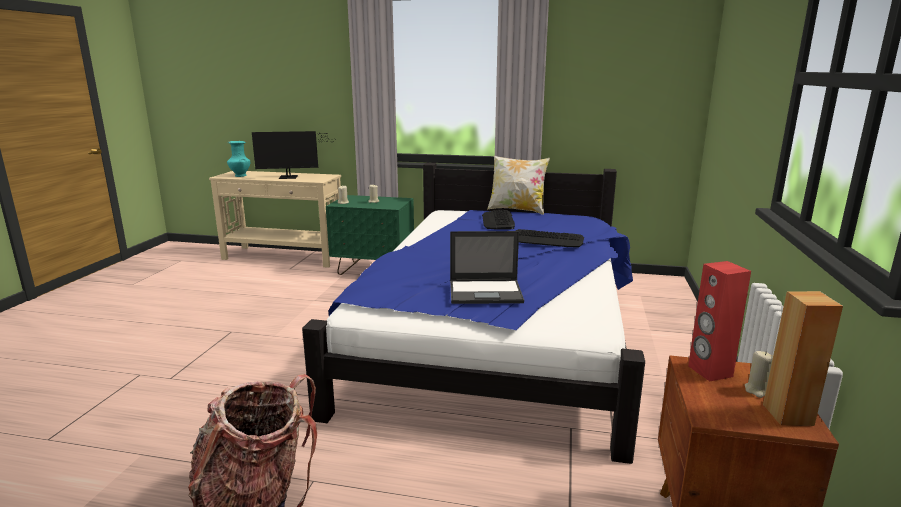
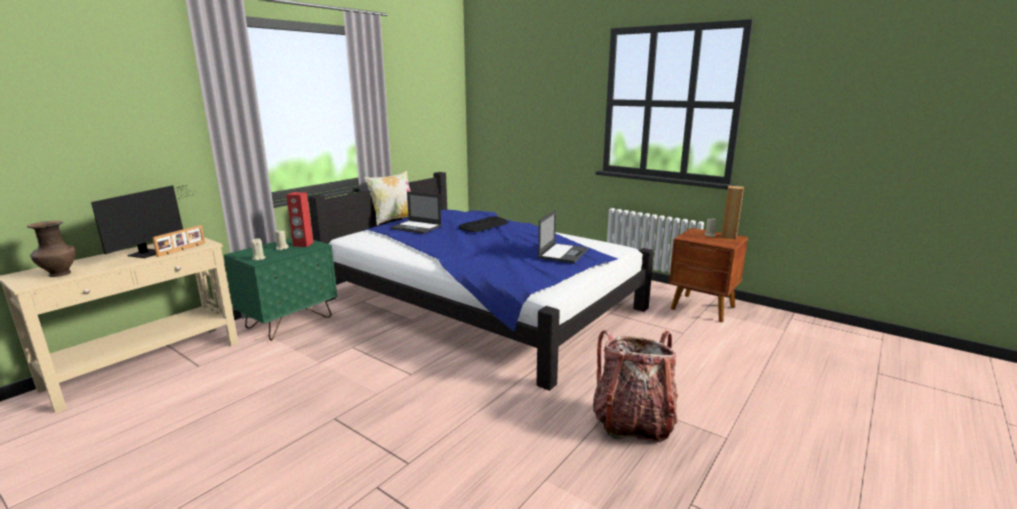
camera: 65 degrees left, 0 degrees up
(240, 175) = (58, 274): turquoise vase -> brown vase
(301, 180) = (182, 250): none -> picture frame
(498, 221) = (417, 227): keyboard -> laptop
(709, 371) = (691, 237): red speaker -> red speaker (303, 244)

